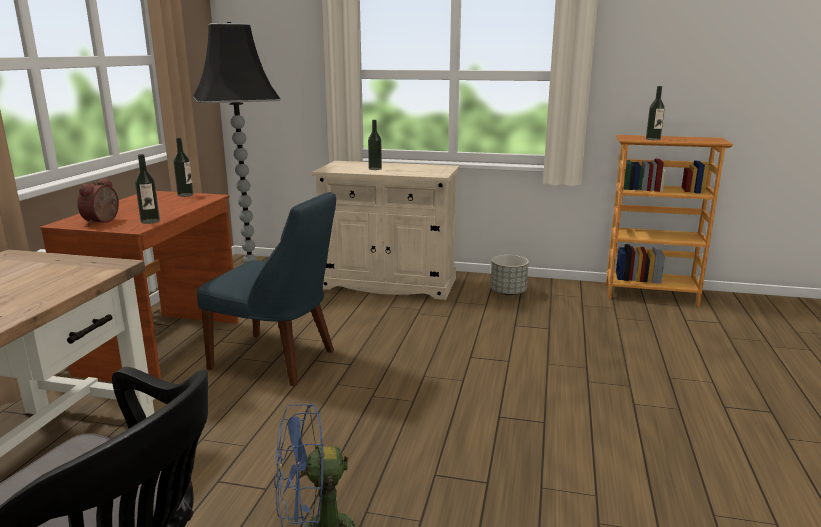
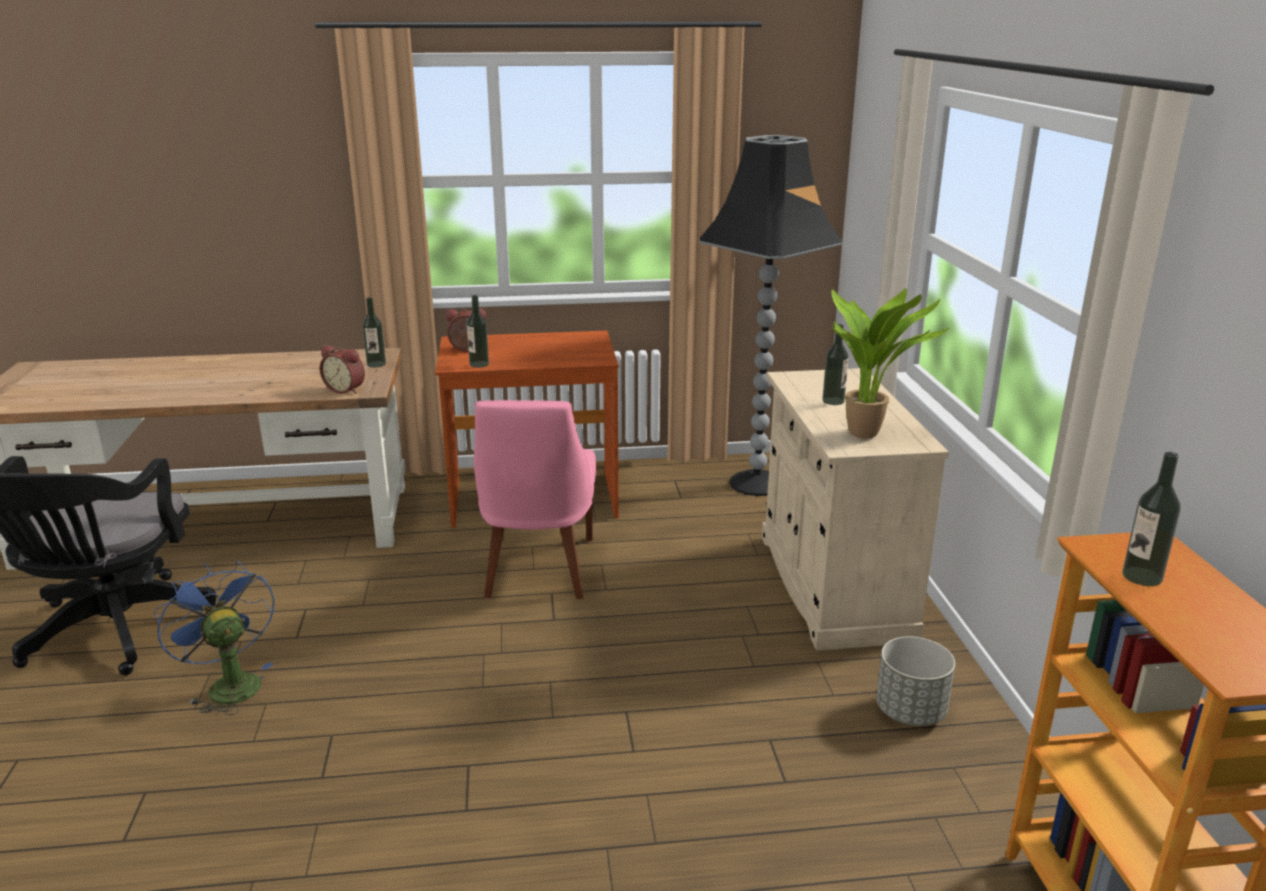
camera: 70 degrees right, 5 degrees up
(91, 272) = (346, 389): none -> alarm clock
(185, 195) = (598, 348): bottle -> bottle (376, 364)
(278, 360) = (538, 570): blue chair -> pink chair
(426, 170) = (868, 434): none -> potted plant

